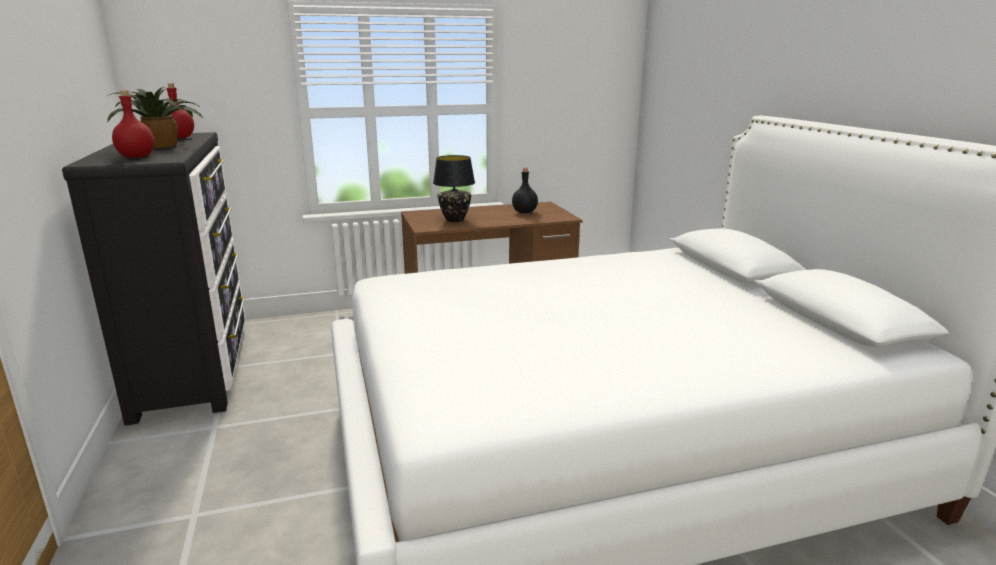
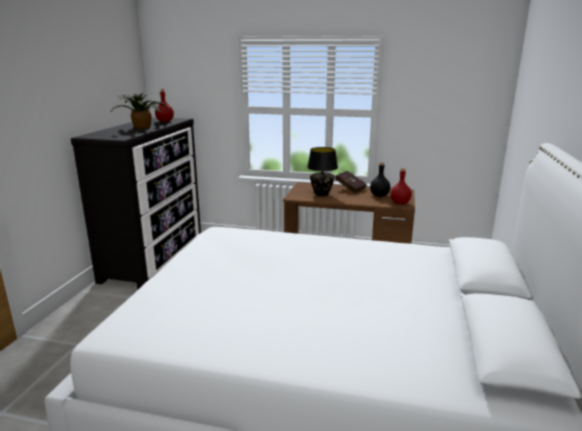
camera: 30 degrees right, 0 degrees up
(137, 157) = (114, 134): red bottle -> red bottle (400, 203)
(479, 210) = (349, 188): none -> red book

